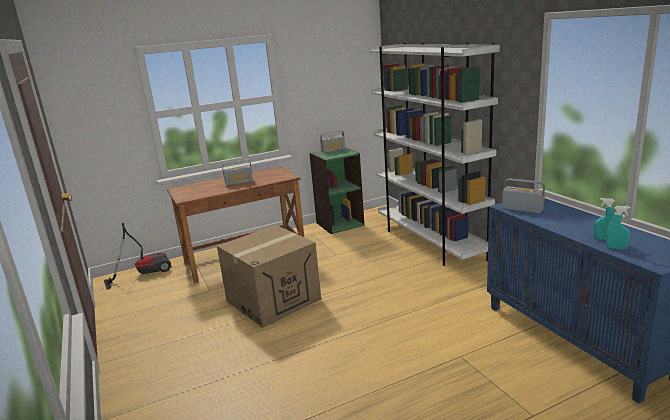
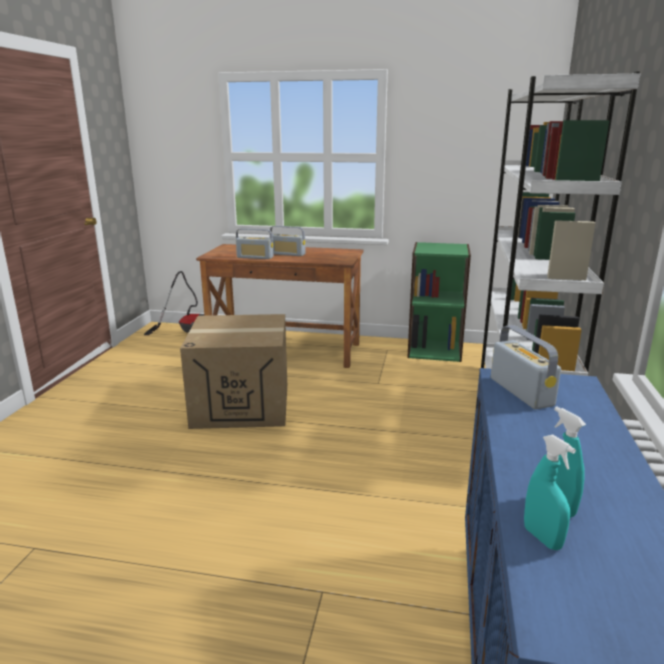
camera: 35 degrees right, 0 degrees up
(333, 150) = (446, 245): radio -> radio (255, 257)

